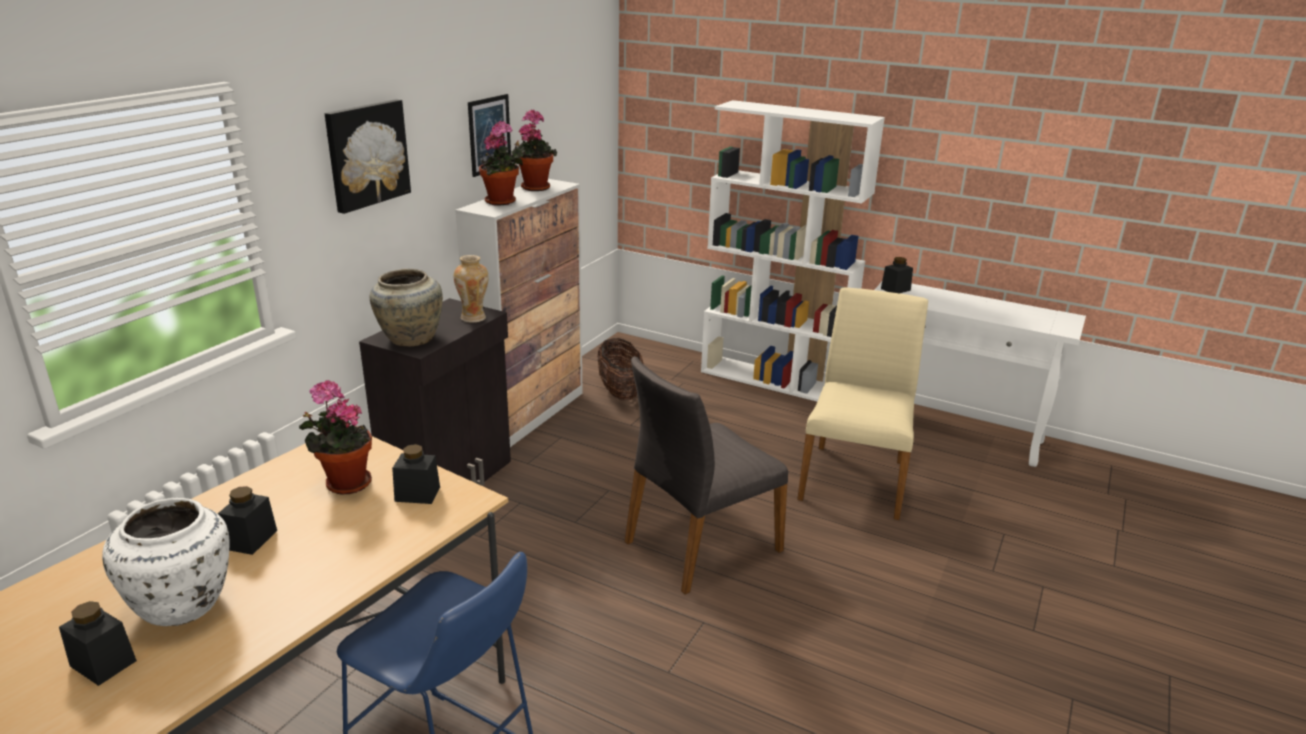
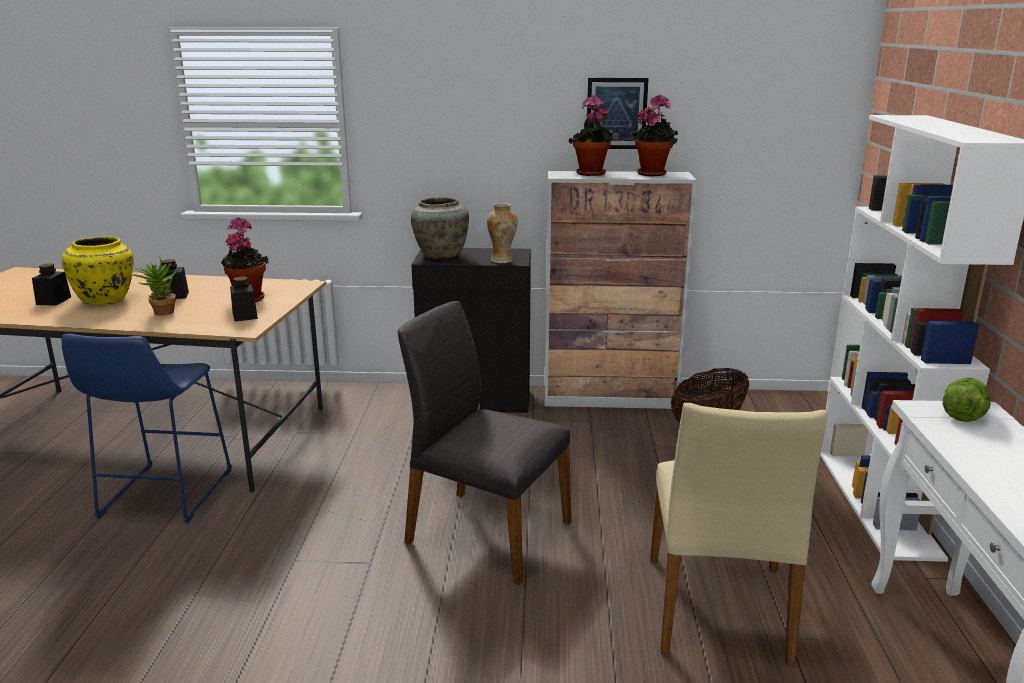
camera: 65 degrees right, 5 degrees down
(184, 604) = (106, 300): white vase -> yellow vase
(319, 556) = (161, 312): none -> potted plant
(366, 154) = (457, 102): picture -> none
(854, 479) = (719, 609): beige chair -> beige chair turned 105 degrees clockwise
(895, 289) = (962, 413): black jar -> lettuce

